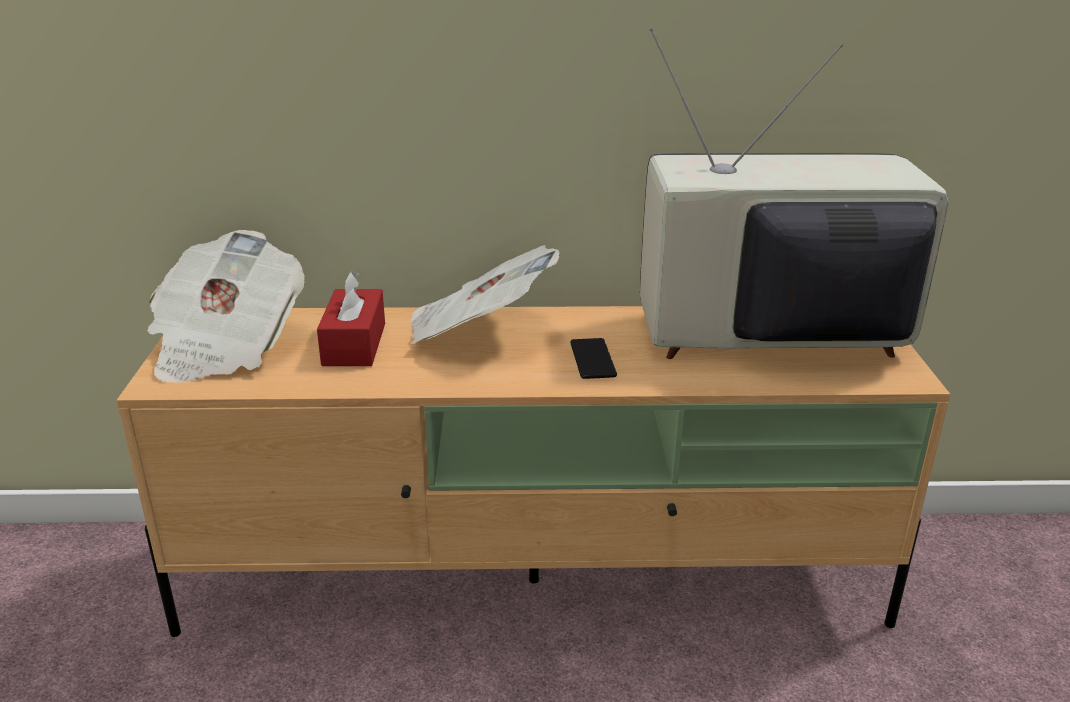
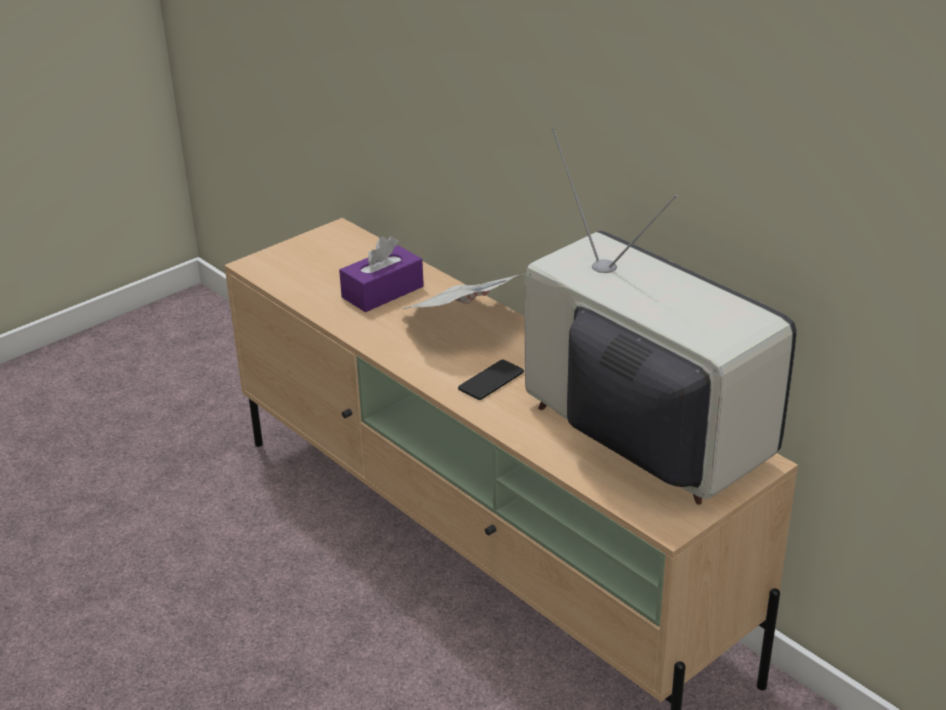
camera: 50 degrees right, 5 degrees up
(226, 346) = (320, 257): newspaper -> none
(354, 344) = (382, 292): red tissue box -> purple tissue box

